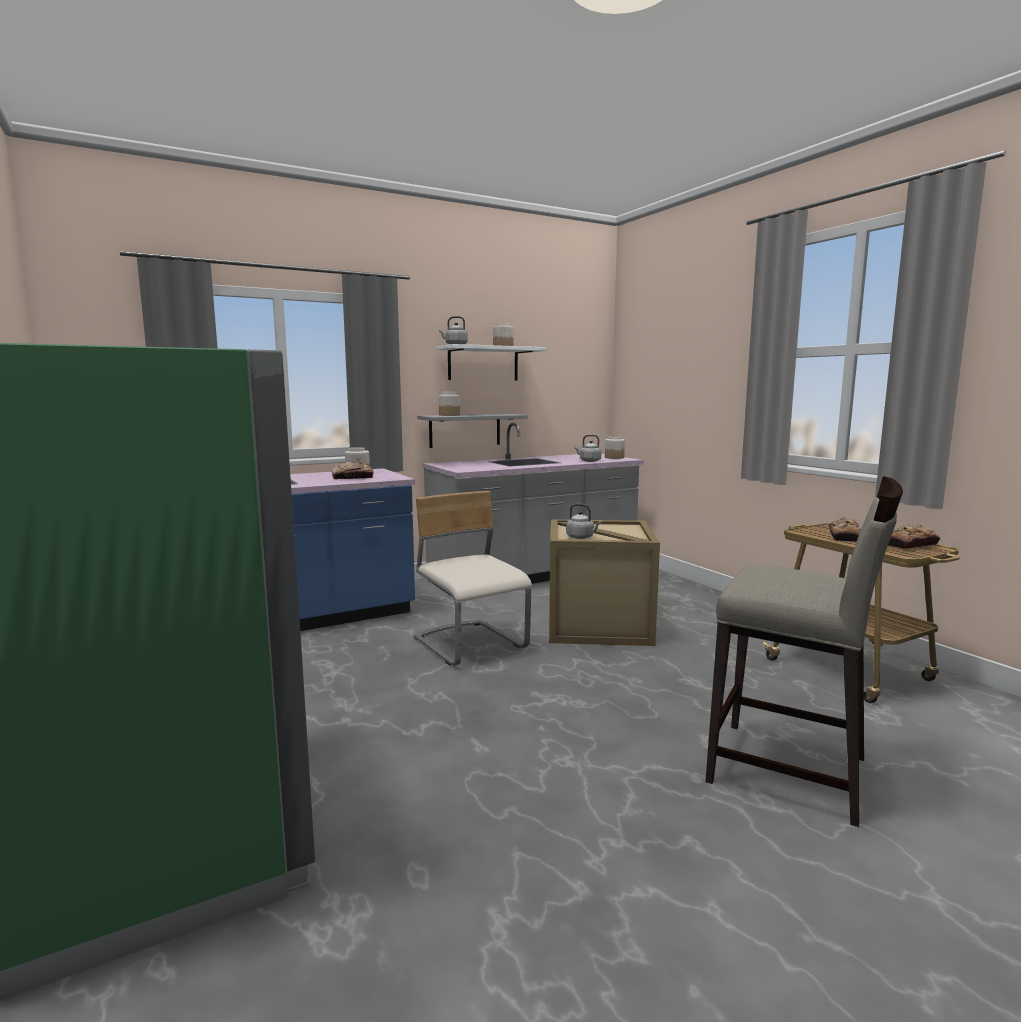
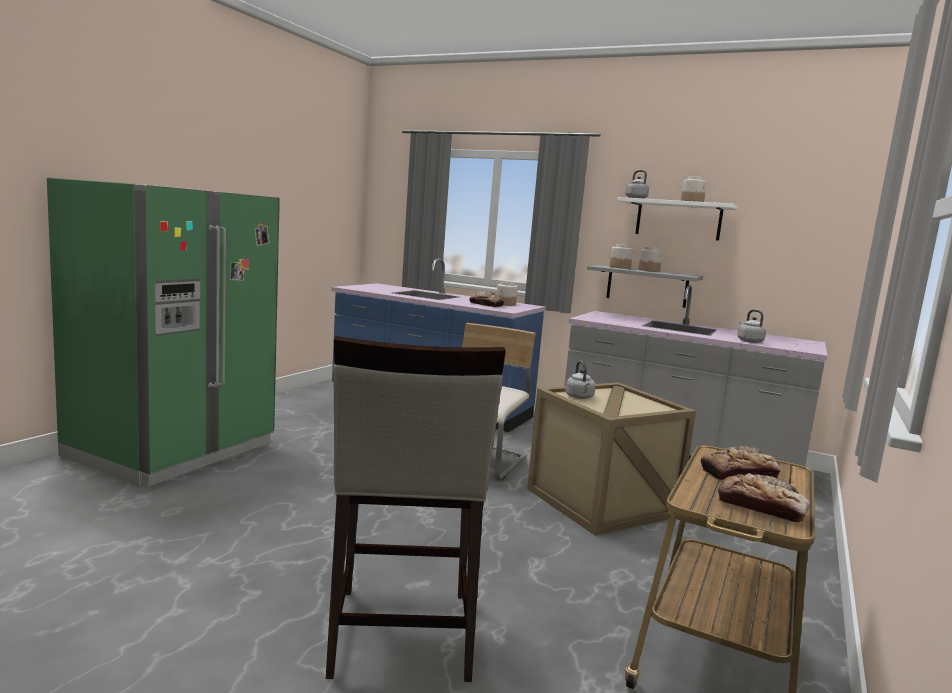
camera: 55 degrees right, 0 degrees up
(614, 457) = (806, 347): jar -> jar (649, 270)

